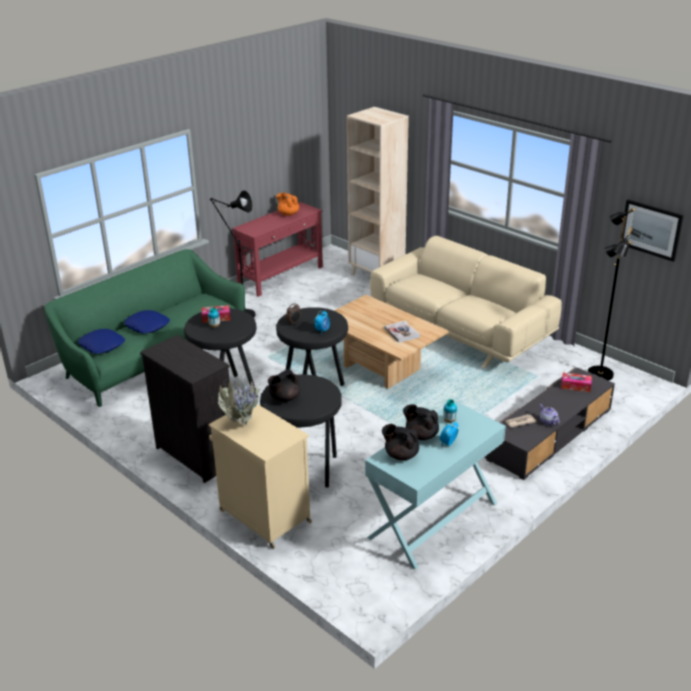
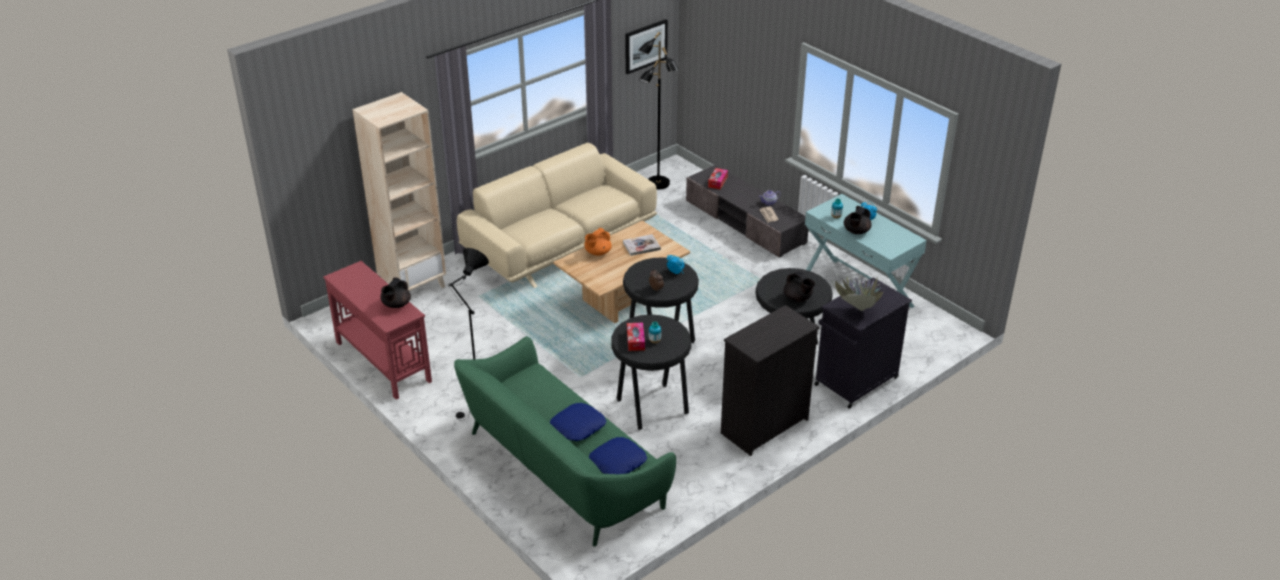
camera: 85 degrees left, 5 degrees up
(263, 516) = (855, 382): beige cabinet -> black cabinet
(288, 213) = (360, 286): orange teapot -> orange teapot (597, 252)
(401, 455) = (883, 243): black teapot -> black teapot (396, 305)

